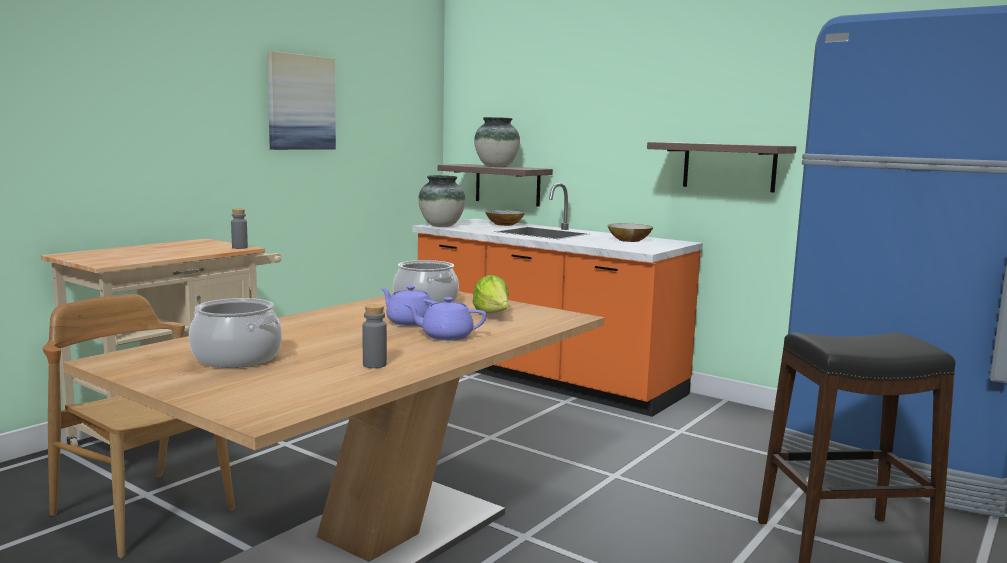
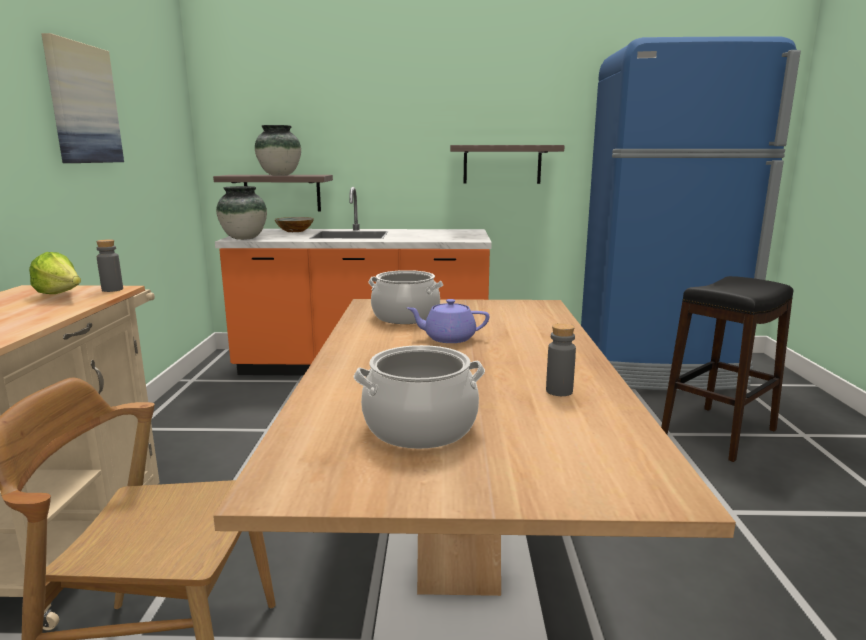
camera: 35 degrees left, 5 degrees up
(445, 336) = (519, 345): purple teapot -> none
(493, 315) = (490, 316): lettuce -> lettuce (61, 295)
(628, 240) = (434, 233): bowl -> none

